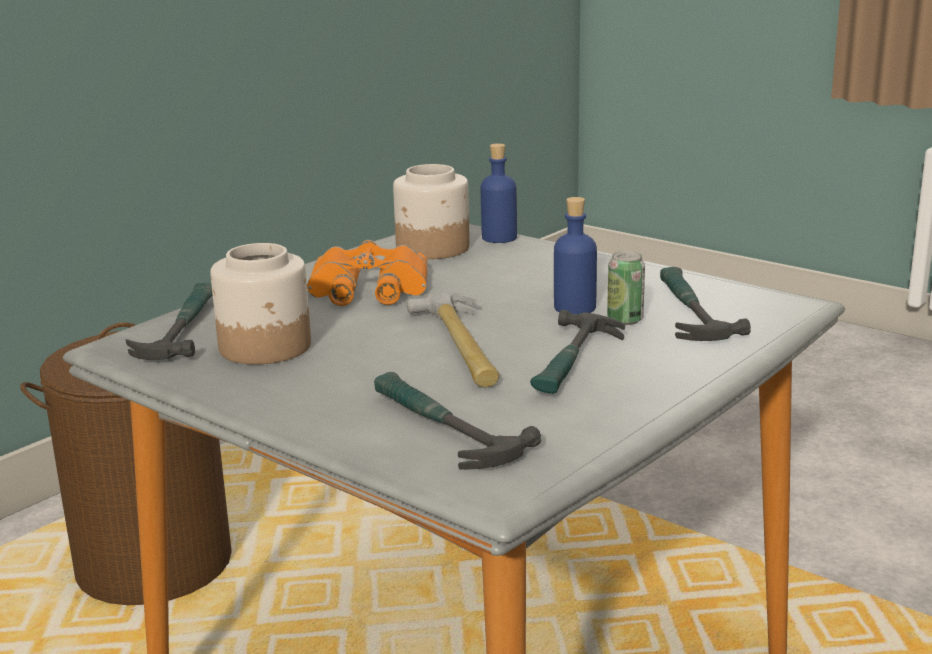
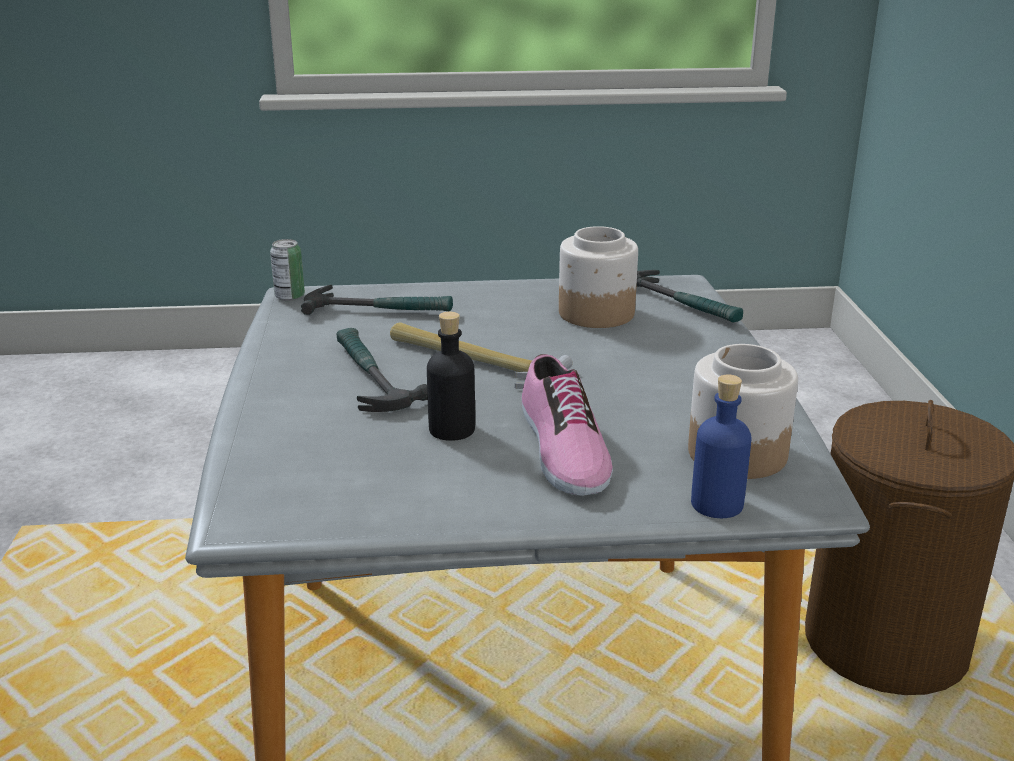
camera: 135 degrees right, 5 degrees up
(368, 290) = (657, 380): orange binoculars -> none
(525, 278) = (561, 449): none -> shoe
(574, 308) = (452, 429): blue bottle -> black bottle
(625, 320) = (386, 432): can -> can (289, 297)
(689, 312) = (339, 465): hammer -> none

